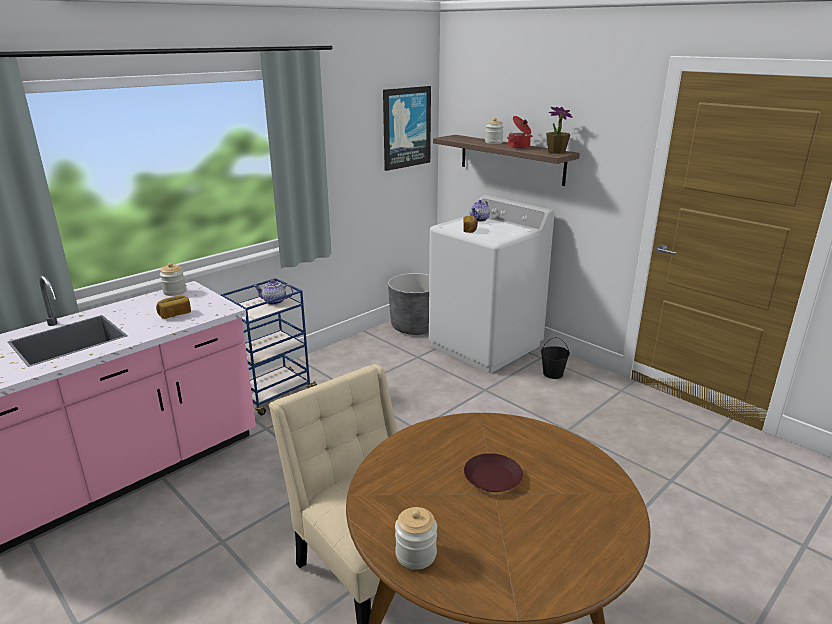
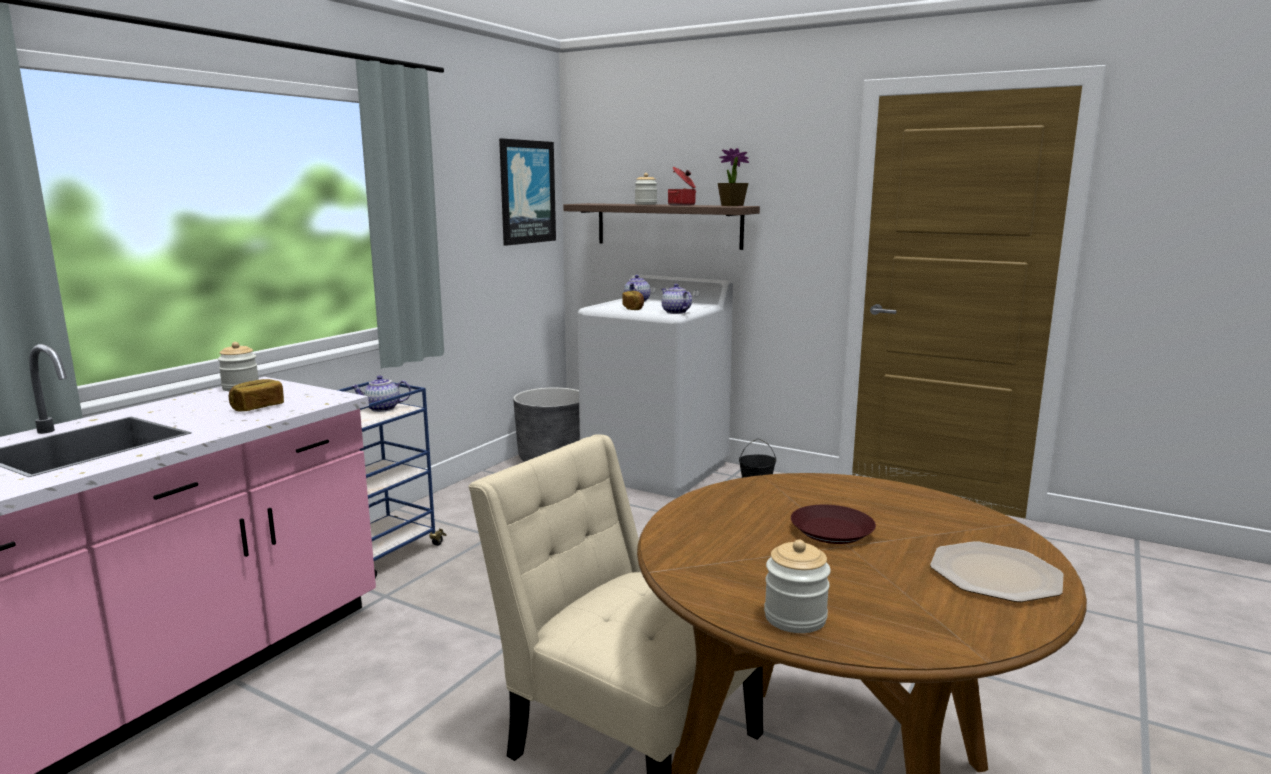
camera: 15 degrees left, 10 degrees down
(498, 238) = (675, 312): none -> teapot
(580, 541) = (993, 574): none -> plate

